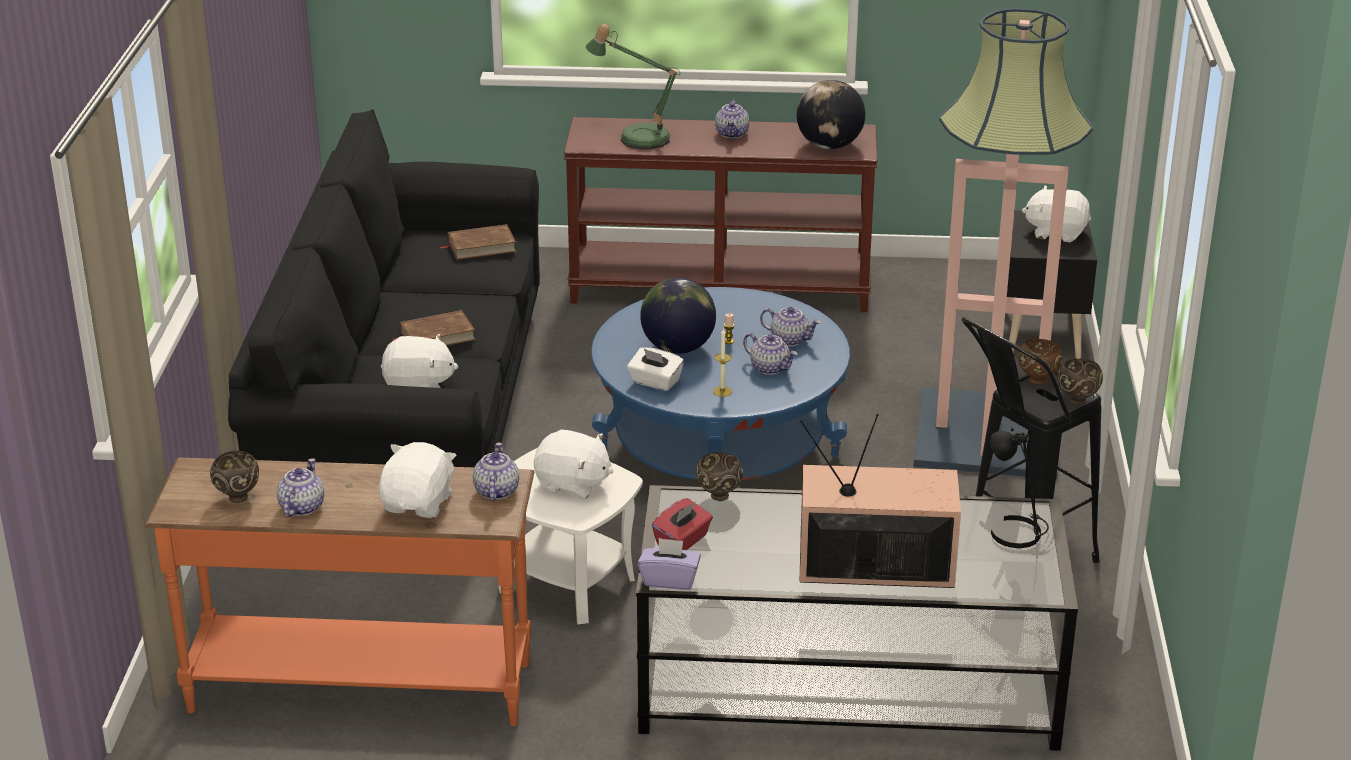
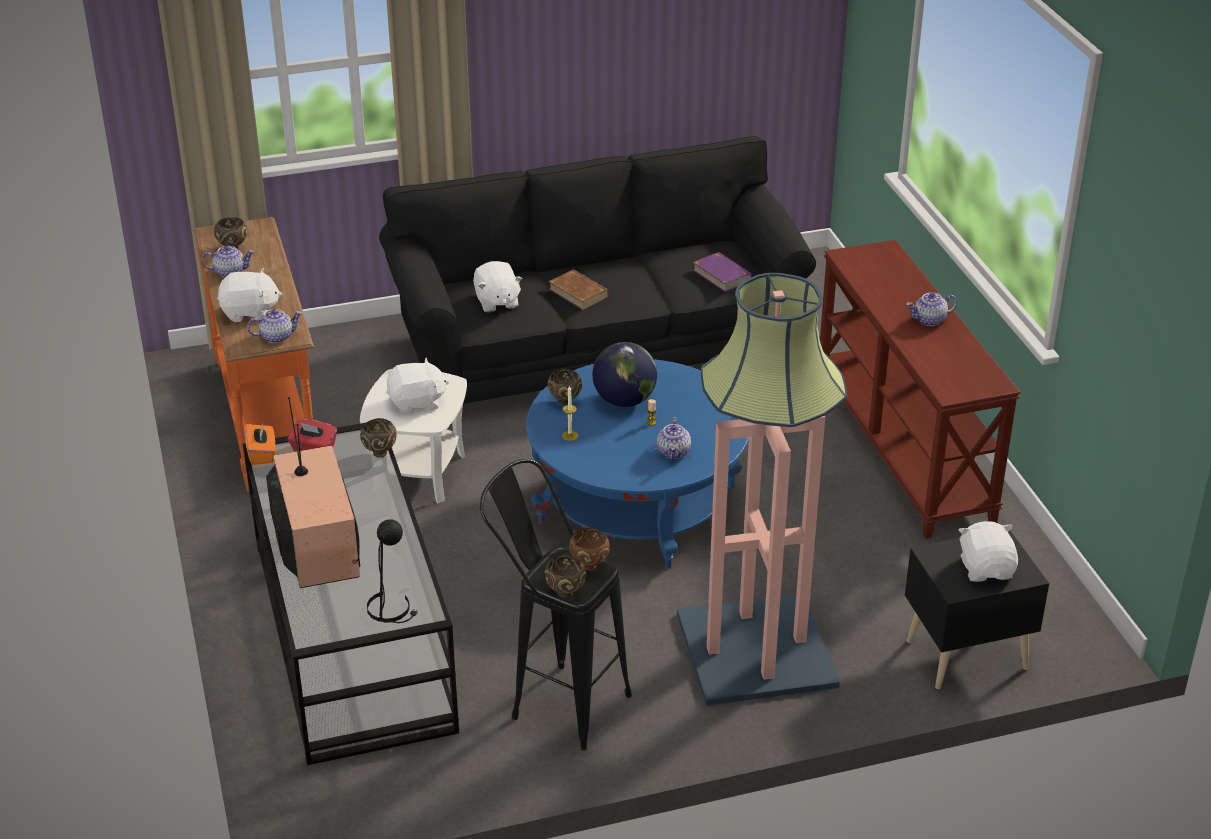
camera: 70 degrees right, 5 degrees up
(481, 246) = (721, 275): brown book -> purple book
(572, 484) = (417, 402): white plush toy -> white plush toy turned 105 degrees counterclockwise
(637, 137) = (882, 276): table lamp -> none
(655, 382) = (565, 401): white tissue box -> brown bowl
(669, 580) = (262, 454): purple tissue box -> orange tissue box
(770, 368) = (621, 451): teapot -> none
(829, 145) = (949, 374): globe -> none

